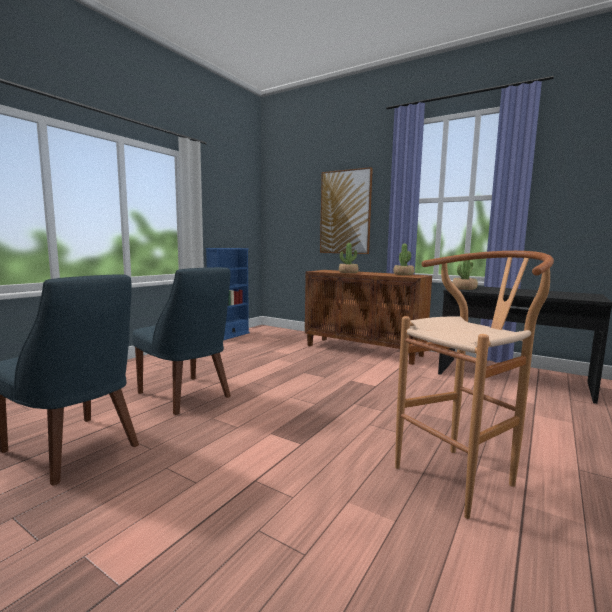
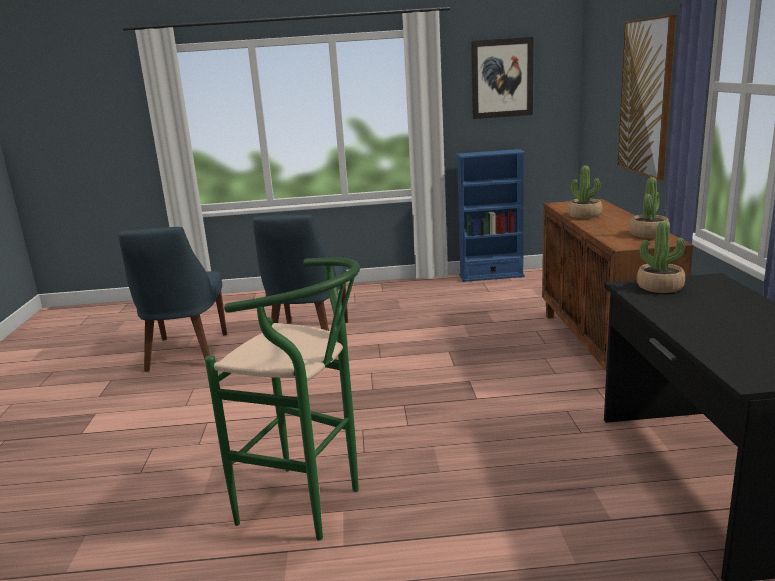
camera: 55 degrees right, 10 degrees up
(227, 200) = (502, 78): none -> picture
(463, 475) = (310, 506): brown stool -> green stool

